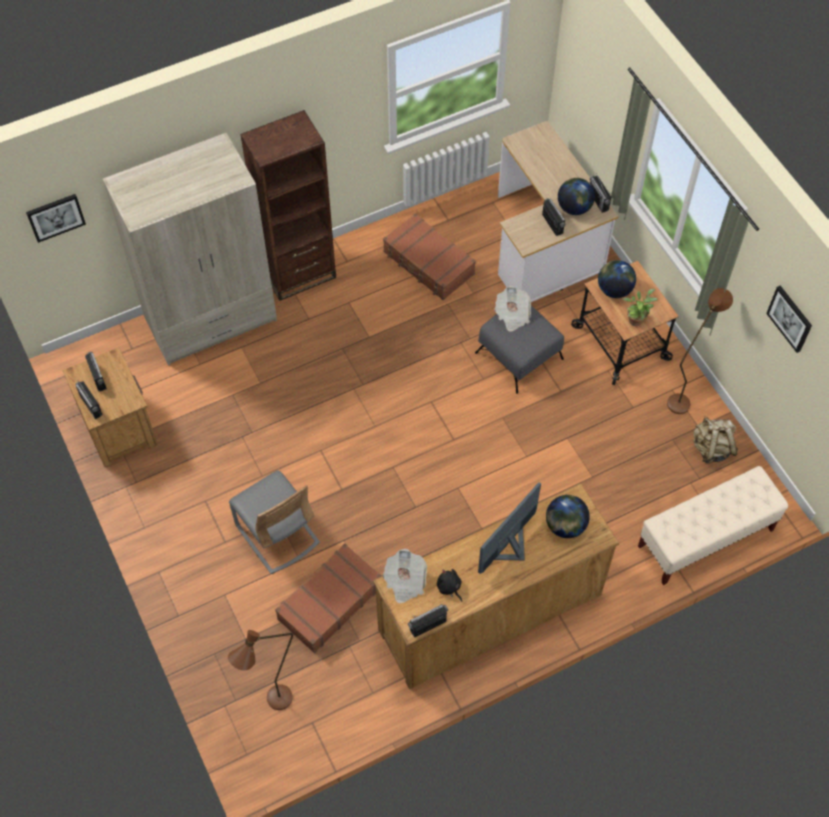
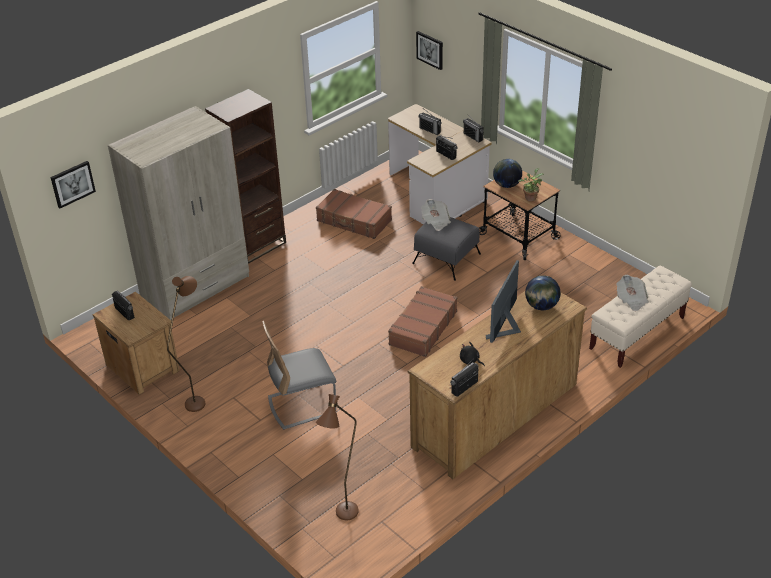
camera: 15 degrees left, 20 degrees down
(91, 406) = (125, 330): radio -> radio (430, 130)
(277, 534) = (302, 405): grey chair -> grey chair turned 120 degrees clockwise
(329, 602) = (363, 438): brown suitcase -> brown suitcase (422, 328)
(405, 581) = (433, 365): newspaper -> newspaper (631, 300)
(574, 207) = (457, 143): globe -> none
(682, 398) = (578, 257): brown floor lamp -> brown floor lamp (198, 399)
(711, 448) = (614, 281): beige backpack -> none
(790, 318) = (651, 134): picture -> picture (430, 50)

